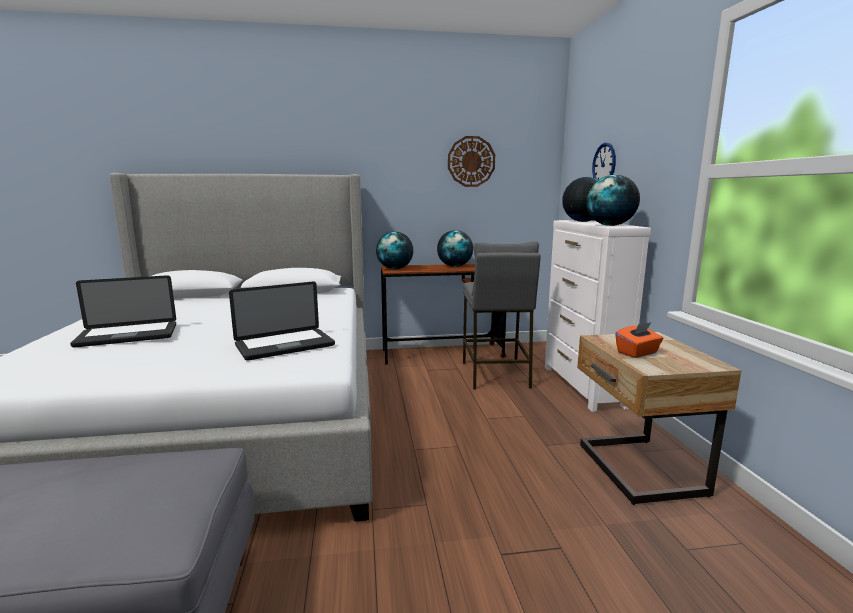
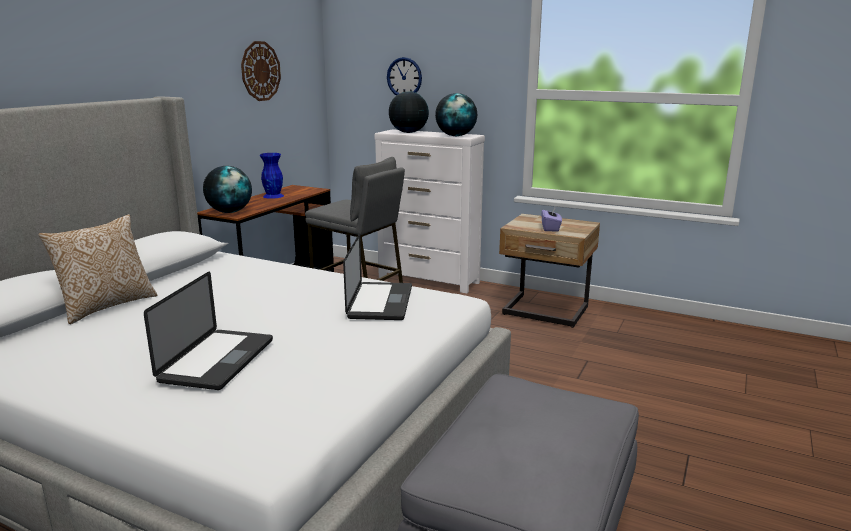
camera: 55 degrees left, 5 degrees up
(220, 299) = (107, 306): none -> pillow
(455, 266) = (273, 196): globe -> blue vase
(637, 353) = (550, 228): orange tissue box -> purple tissue box

